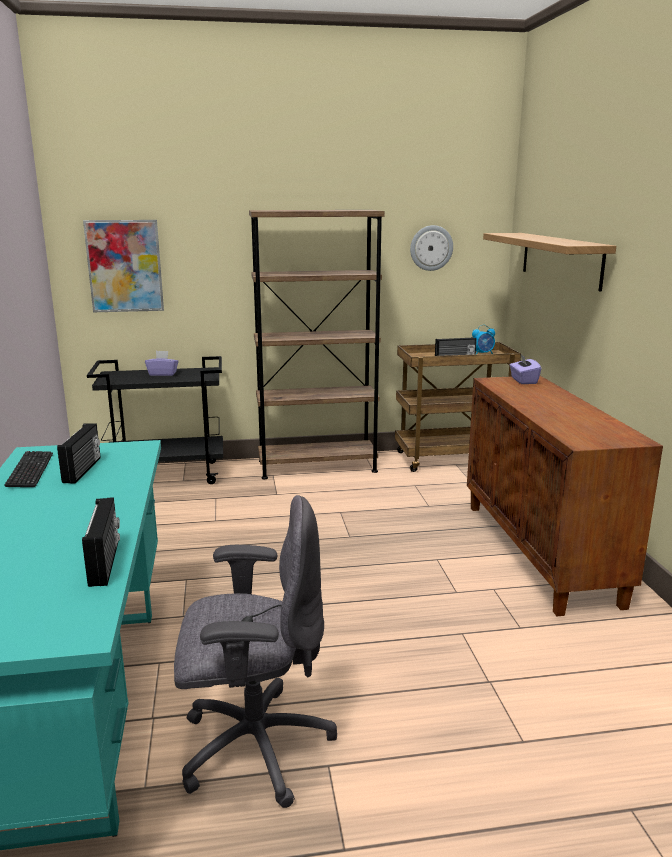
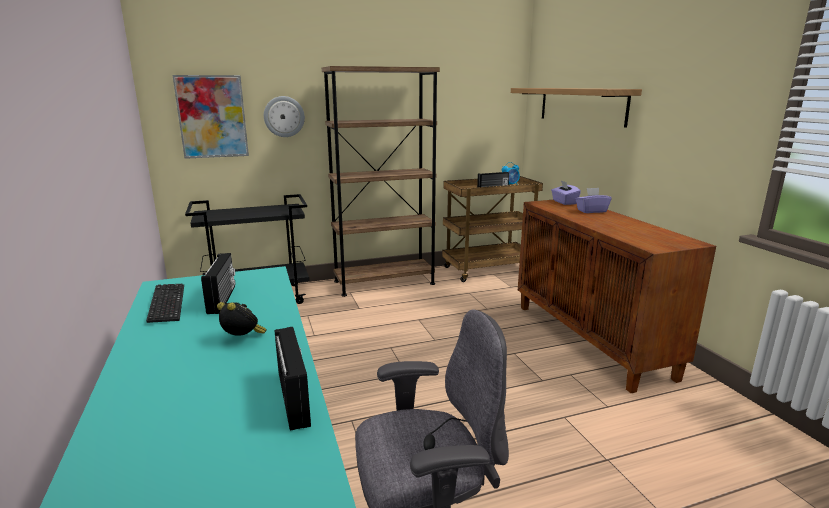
camera: 10 degrees left, 0 degrees up
(84, 508) = (243, 339): none -> alarm clock
(163, 374) = (252, 211): purple tissue box -> purple tissue box (591, 211)
(431, 248) = (468, 101): wall clock -> wall clock (284, 116)

